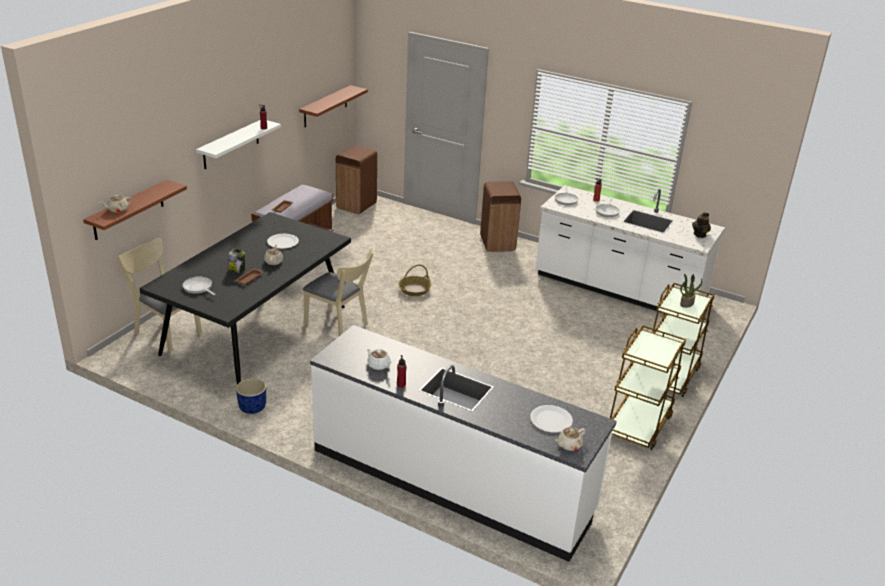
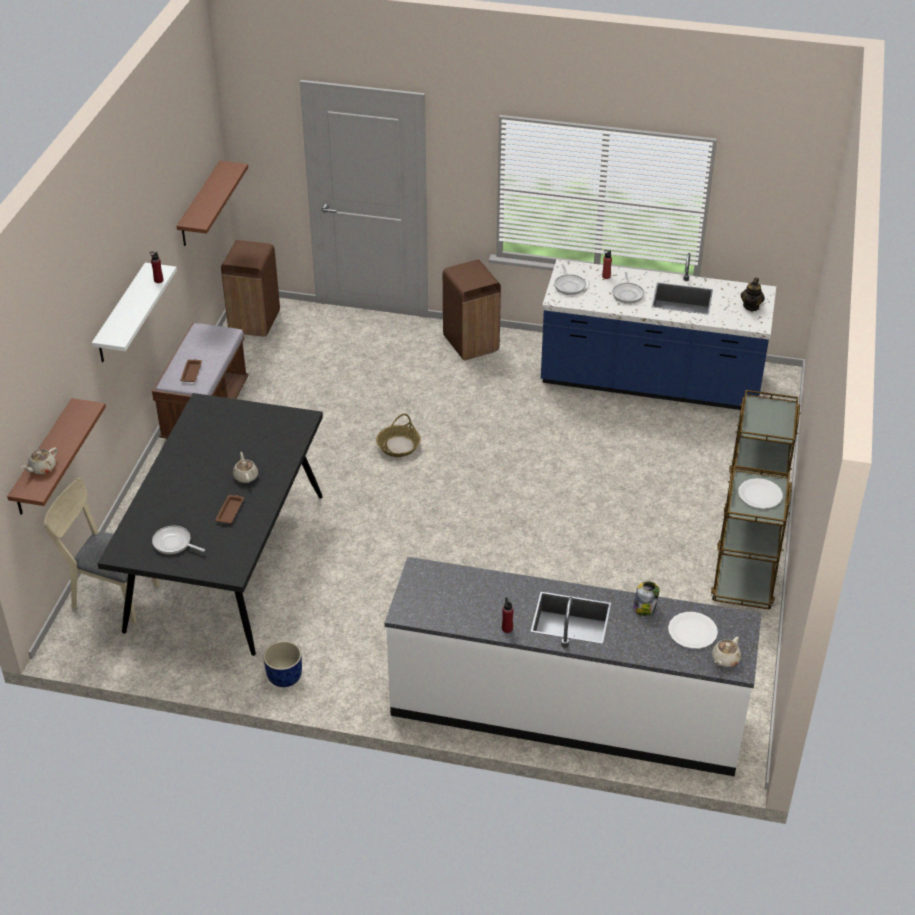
camera: 15 degrees left, 10 degrees up
(237, 269) = (206, 500): jar -> jar (644, 608)
(282, 242) = (239, 441): white plate -> white plate (760, 495)
(339, 326) = (331, 528): beige chair -> none
(379, 365) = (468, 608): white teapot -> none
(619, 289) = (650, 382): white counter -> blue counter
(686, 303) = (770, 417): potted plant -> none

